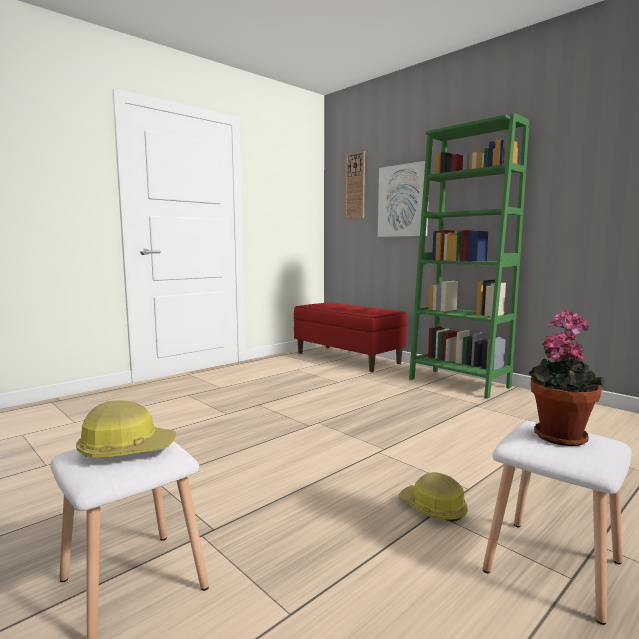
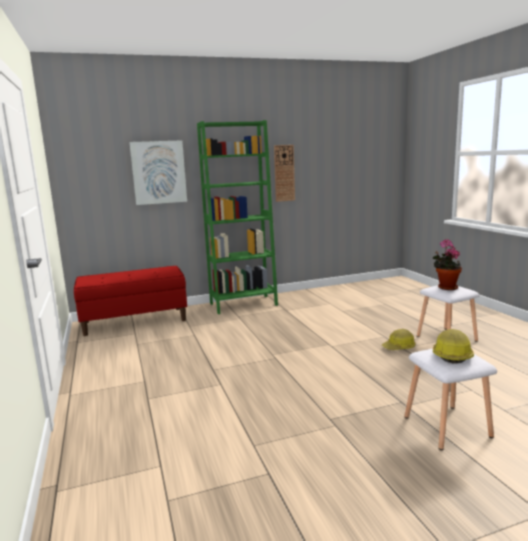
camera: 65 degrees left, 5 degrees up
(355, 186) = (97, 156): wall clock -> wall clock (284, 173)

